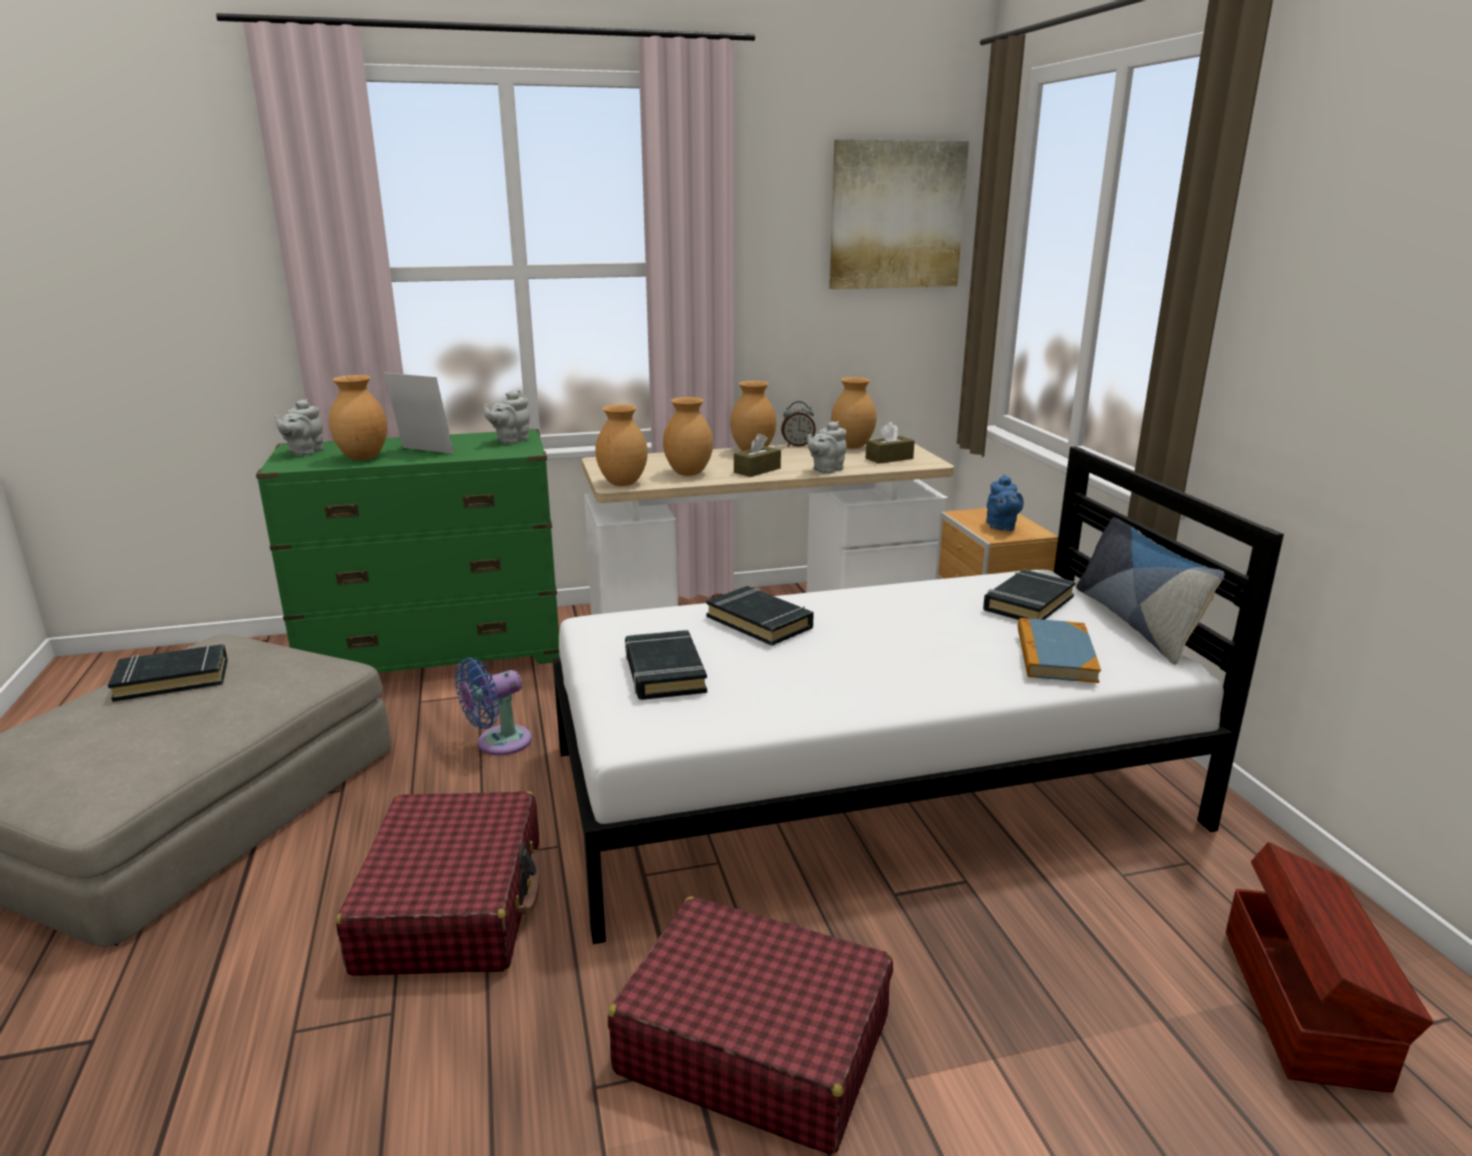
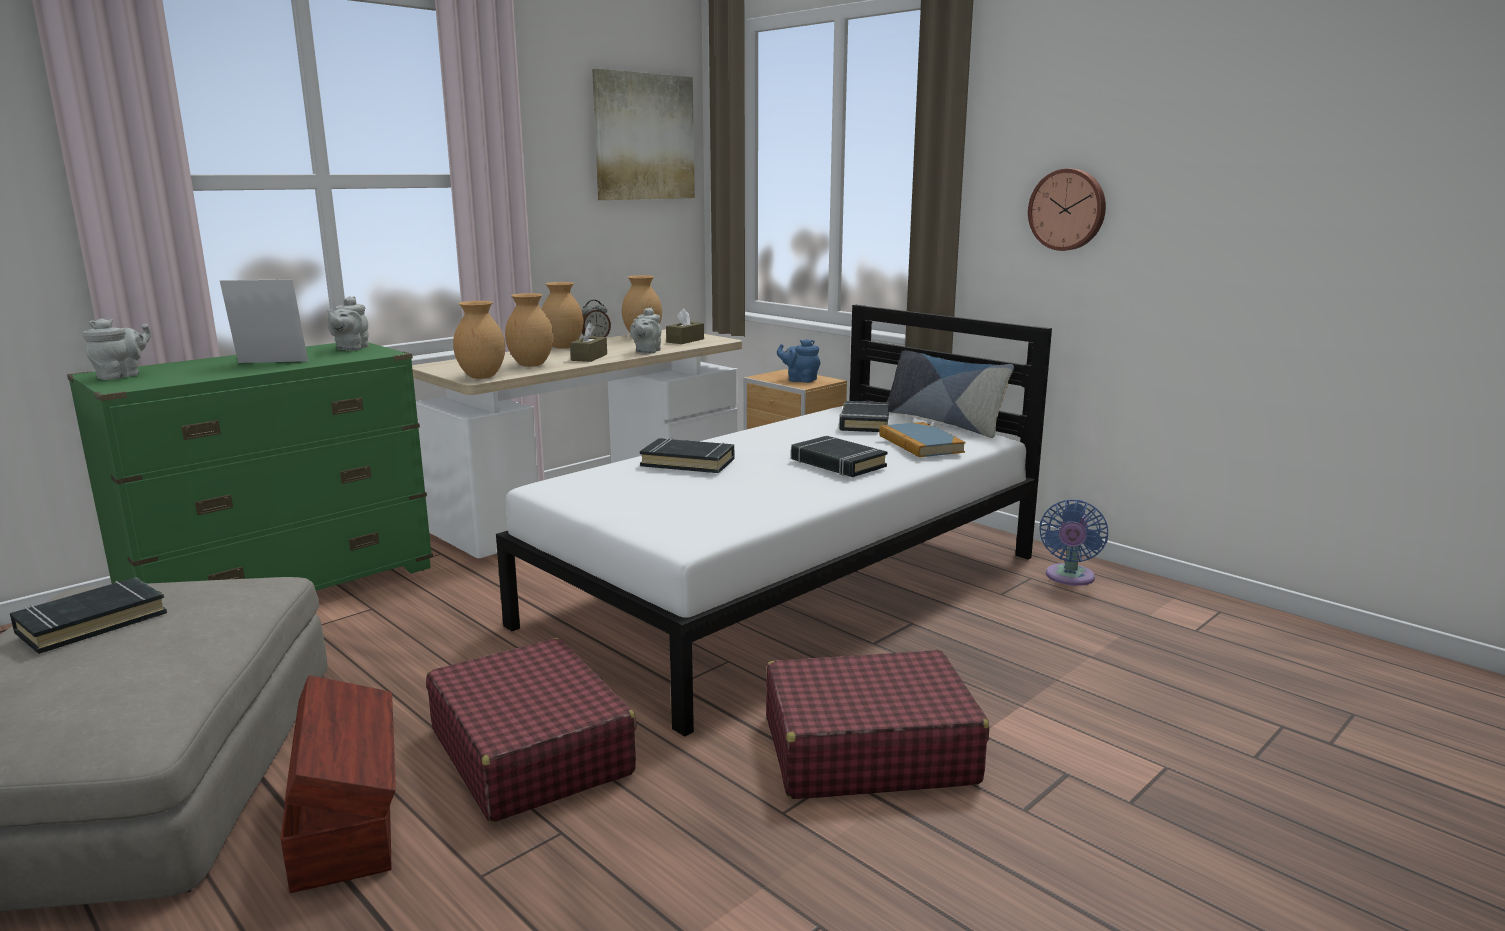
camera: 30 degrees left, 5 degrees down
(304, 452) = (122, 376): grey teapot -> grey teapot turned 135 degrees counterclockwise
(362, 458) = (207, 373): brown vase -> none
(498, 743) = (437, 637): blue fan -> blue fan (1069, 578)
(664, 672) = (656, 502): black book -> black book (837, 463)
(1001, 527) = (800, 380): blue teapot -> blue teapot turned 135 degrees clockwise
(1304, 1004) = (1151, 627): brown storage box -> brown storage box (347, 819)
(1357, 361) = (1068, 209): none -> wall clock

